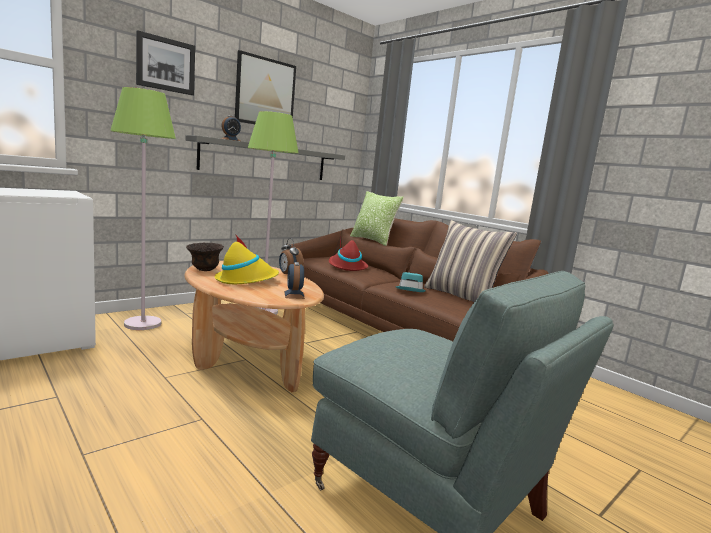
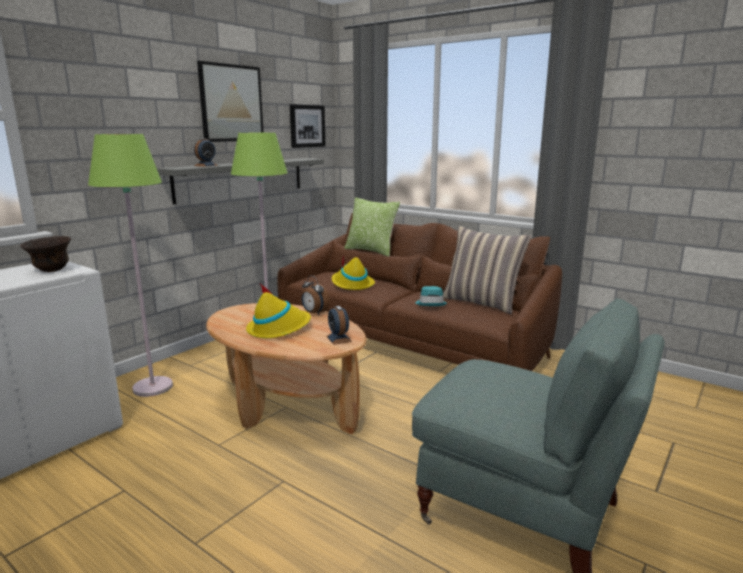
camera: 10 degrees left, 5 degrees up
(165, 64) = (124, 92): picture -> picture (307, 126)
(204, 269) = (226, 323): brown bowl -> brown bowl (51, 270)
(347, 266) = (352, 284): red hat -> yellow hat

